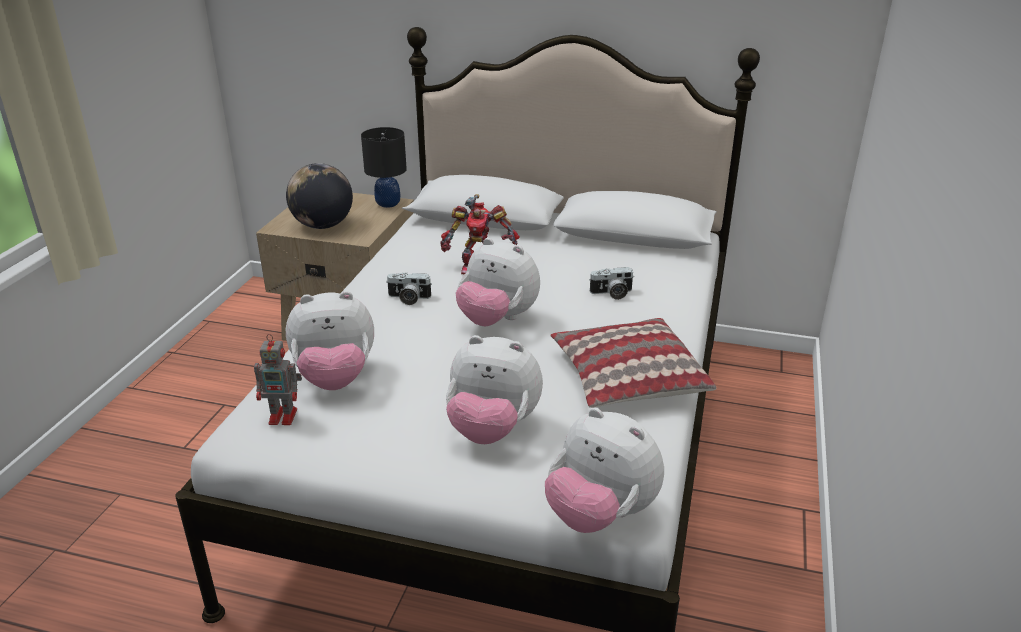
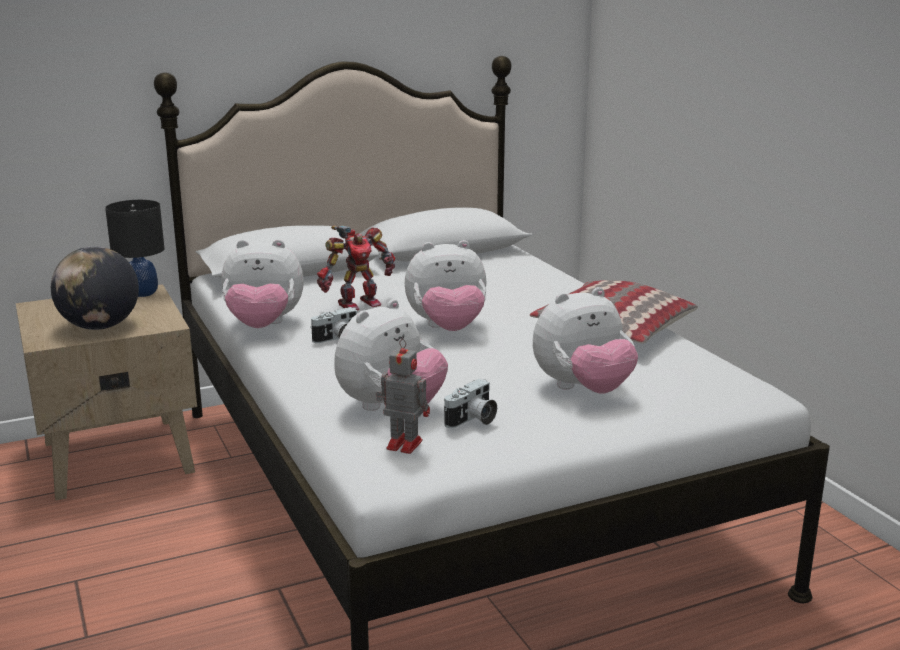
camera: 40 degrees left, 10 degrees down
(284, 416) = (402, 444): toy robot -> toy robot turned 120 degrees counterclockwise
(600, 514) = (744, 403): plush toy -> plush toy (263, 326)
(612, 293) = (502, 289): camera -> camera (472, 420)

